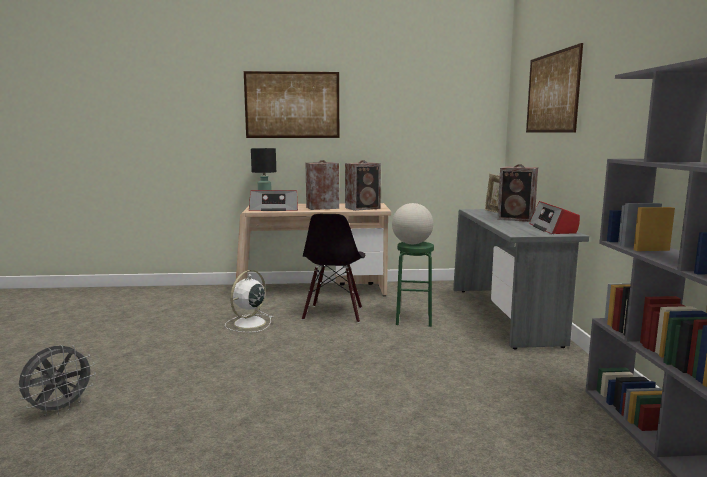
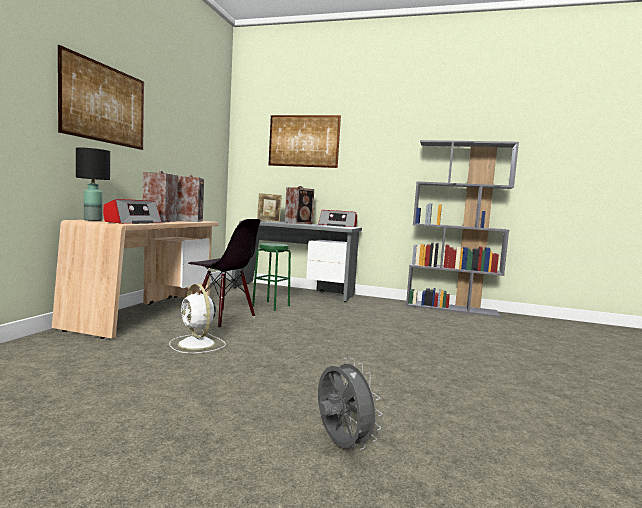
camera: 70 degrees left, 5 degrees down
(411, 243) = (271, 244): globe -> none

